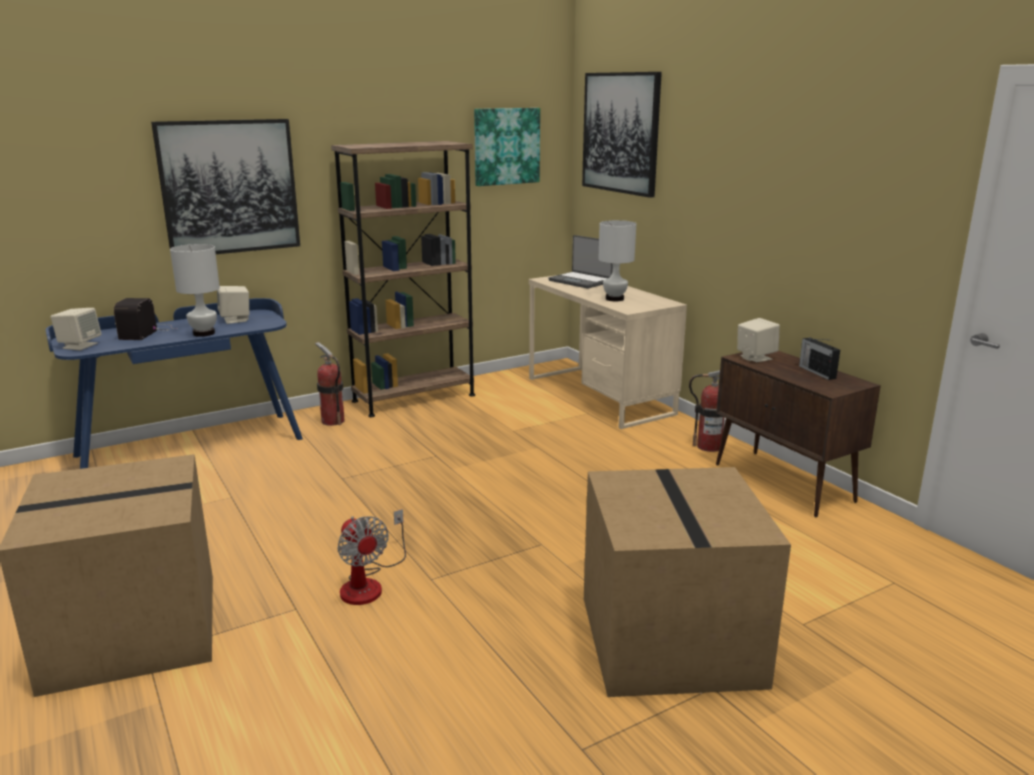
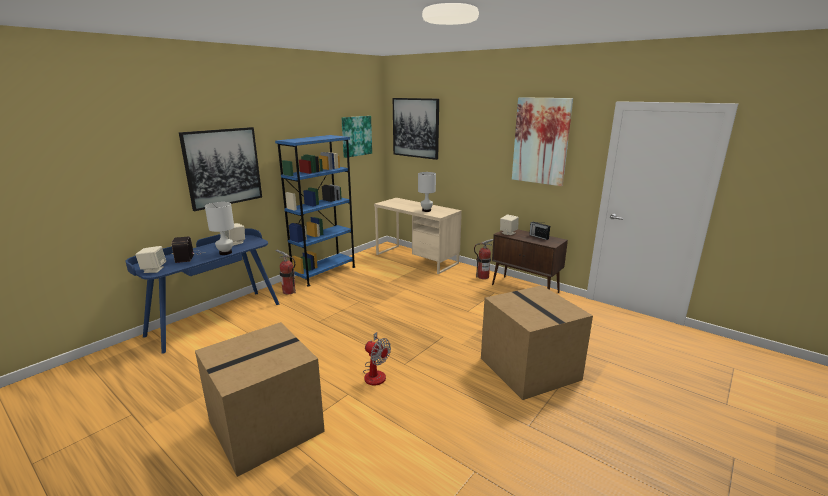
camera: 20 degrees left, 0 degrees up
(414, 398) = (324, 273): brown bookcase -> blue bookcase
(581, 281) = (401, 202): laptop -> none
(840, 160) = (541, 141): none -> picture

